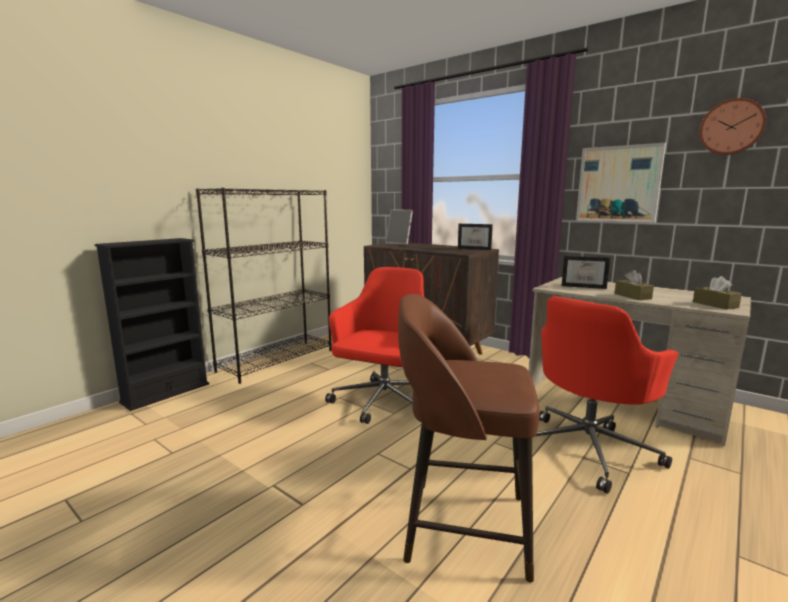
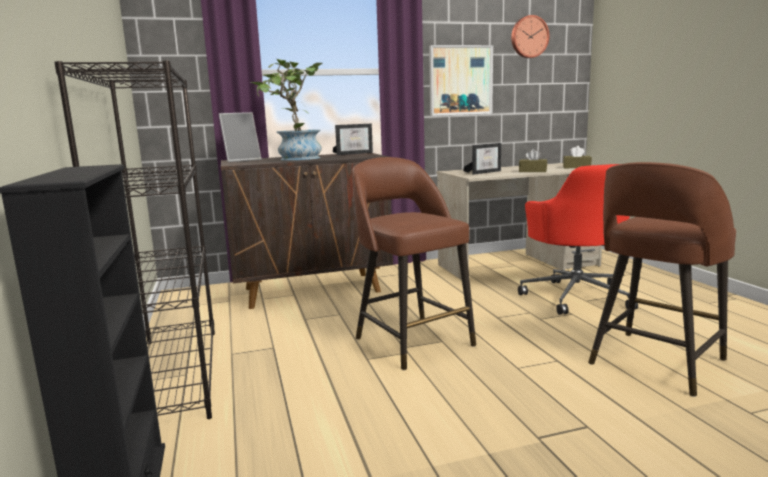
camera: 55 degrees left, 0 degrees up
(383, 403) = (412, 340): red office chair -> brown stool
(420, 247) = (295, 159): none -> potted plant

